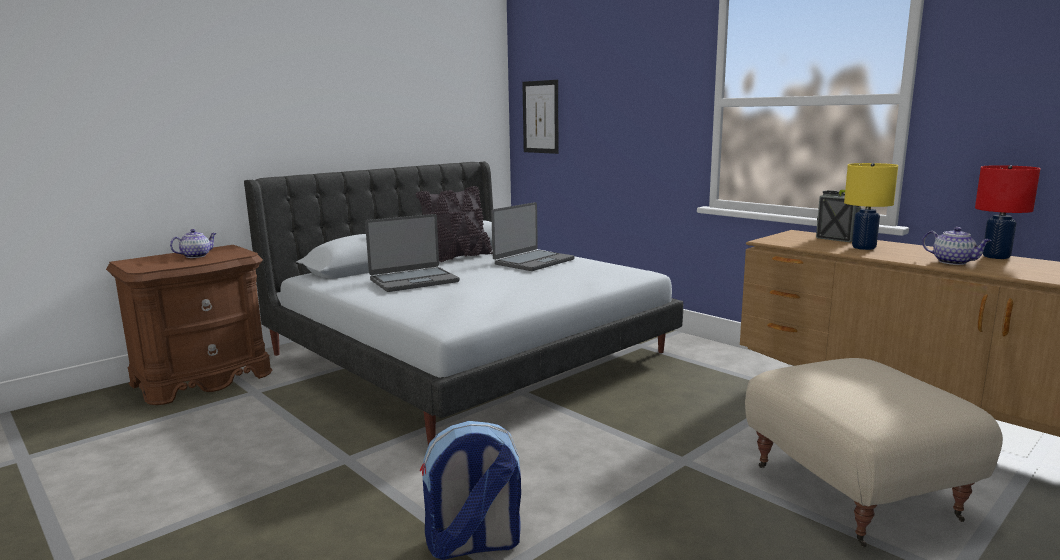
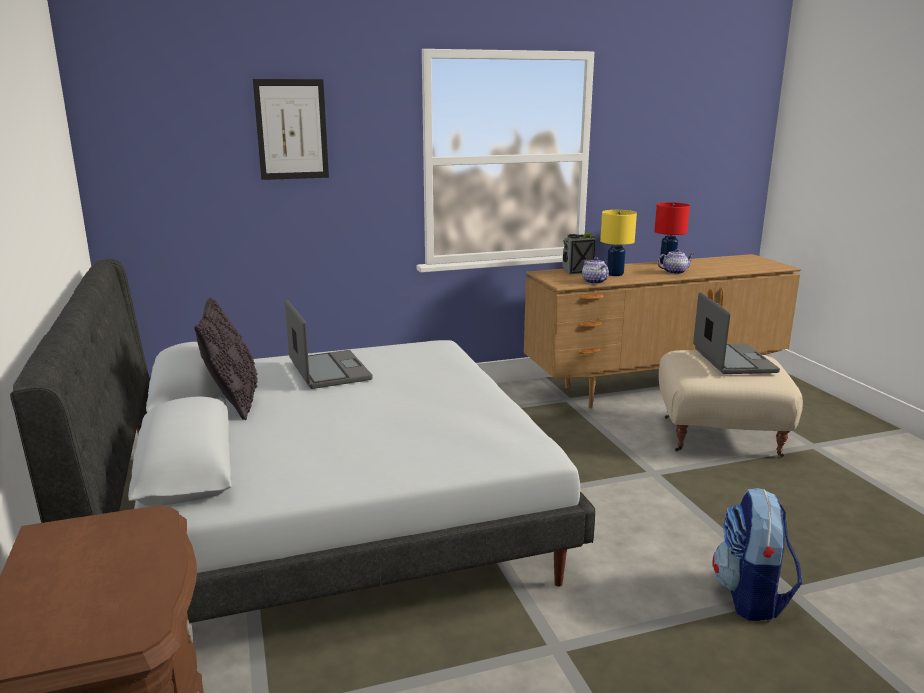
camera: 65 degrees left, 5 degrees up
(196, 256) = (87, 566): teapot -> teapot (593, 282)
(413, 281) = (329, 441): laptop -> laptop (732, 360)
(540, 117) = (155, 183): picture -> picture (292, 129)

